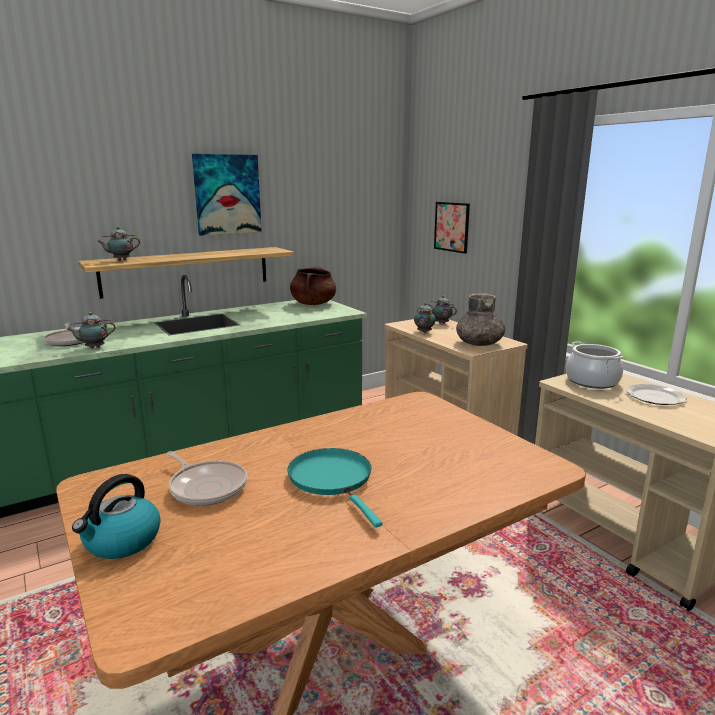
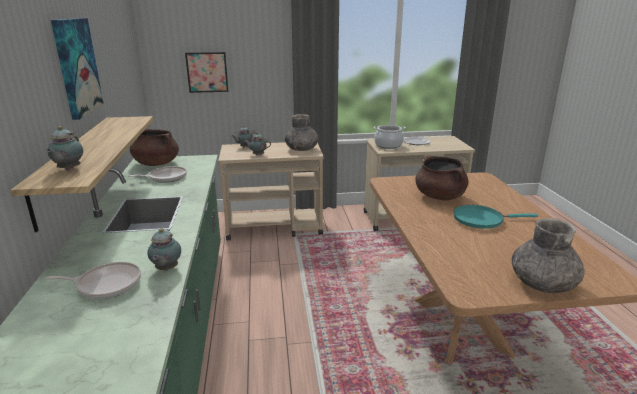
camera: 65 degrees left, 5 degrees up
(122, 541) = (543, 283): kettle -> grey vase
(207, 487) = (480, 253): frying pan -> frying pan (165, 177)
(400, 441) = (440, 197): none -> brown cooking pot

